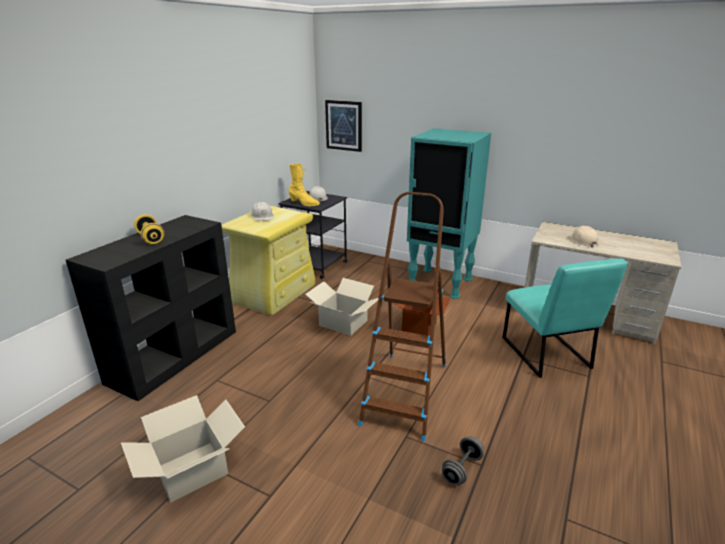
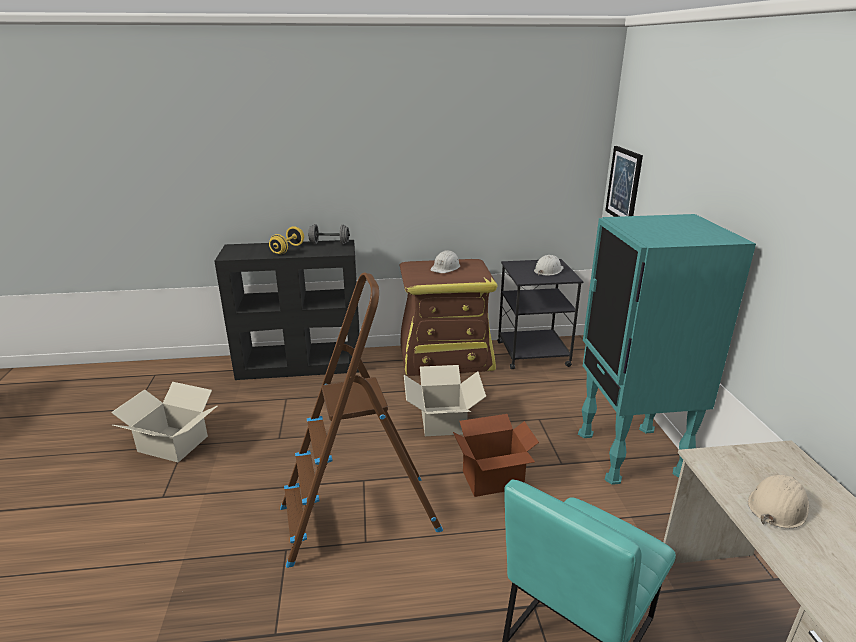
camera: 55 degrees right, 0 degrees up
(275, 293) = (447, 359): yellow nightstand -> brown nightstand
(304, 203) = (521, 271): yellow boot -> none
(462, 469) = (259, 617): grey dumbbell -> grey dumbbell (329, 243)

